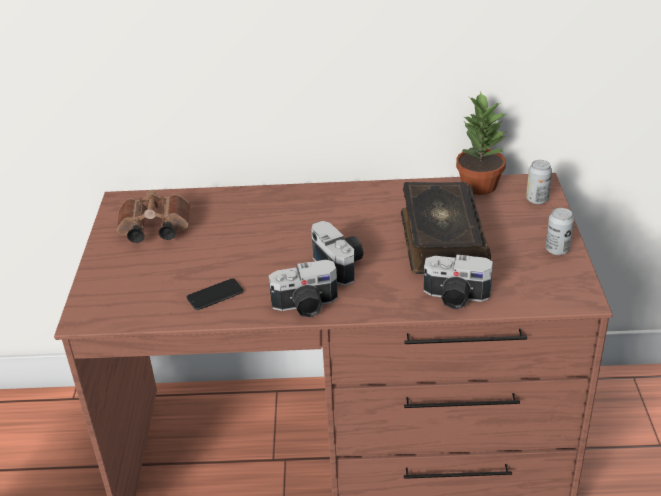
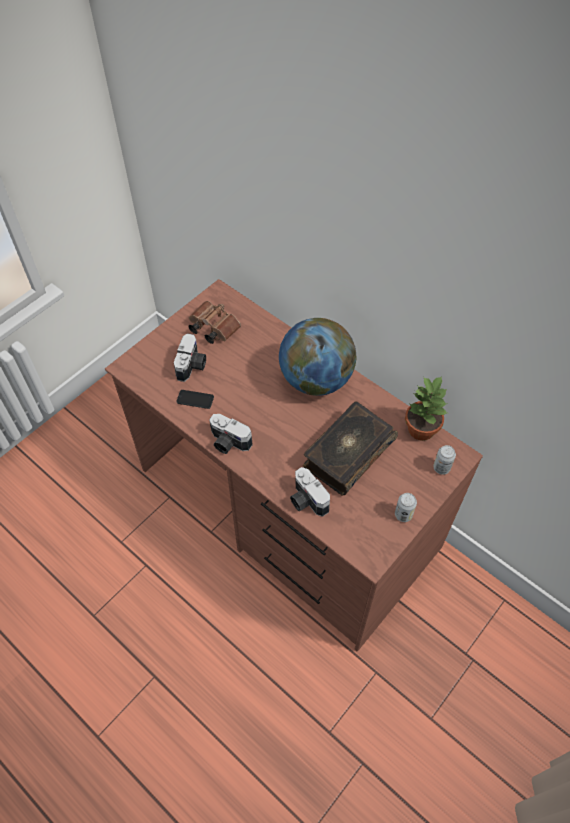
camera: 40 degrees right, 20 degrees up
(327, 207) = (316, 379): none -> globe
(341, 264) = (276, 428): camera -> camera (192, 366)

